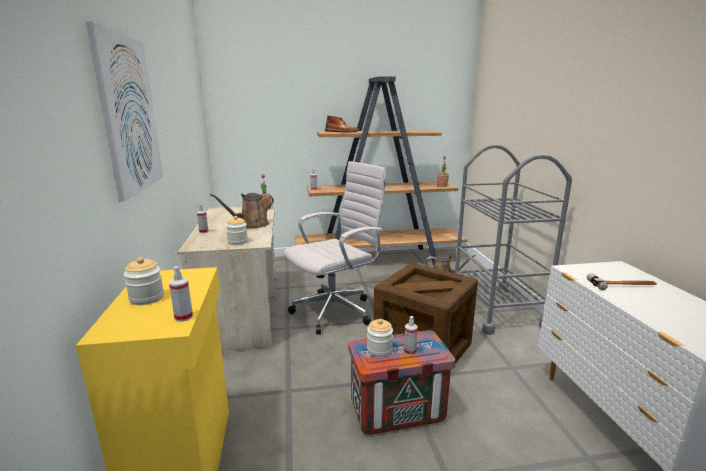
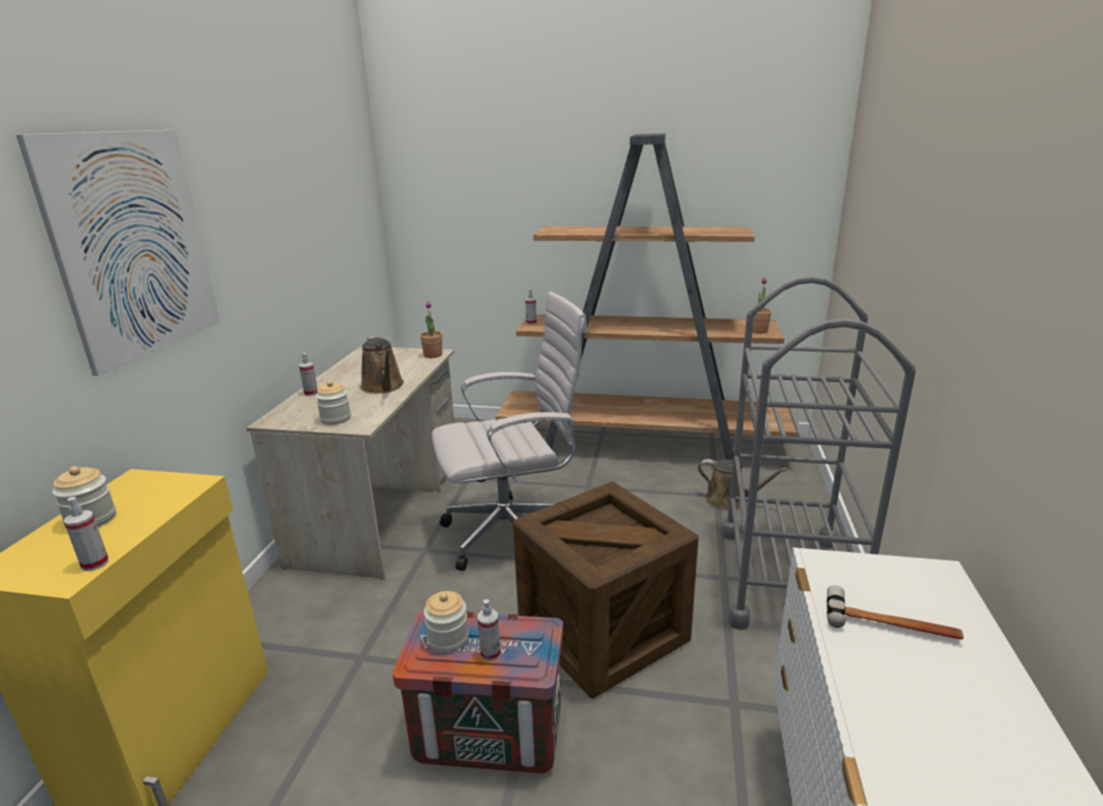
camera: 20 degrees right, 5 degrees up
(251, 225) = (383, 387): brown watering can -> brown watering can turned 105 degrees counterclockwise
(342, 132) = (579, 229): brown boot -> none

